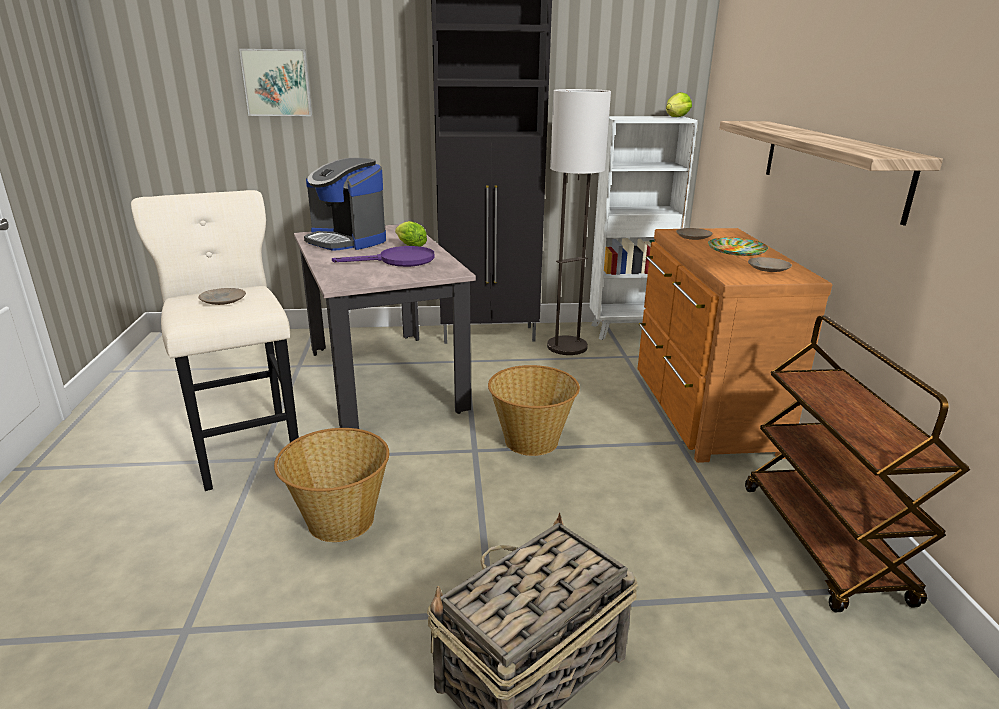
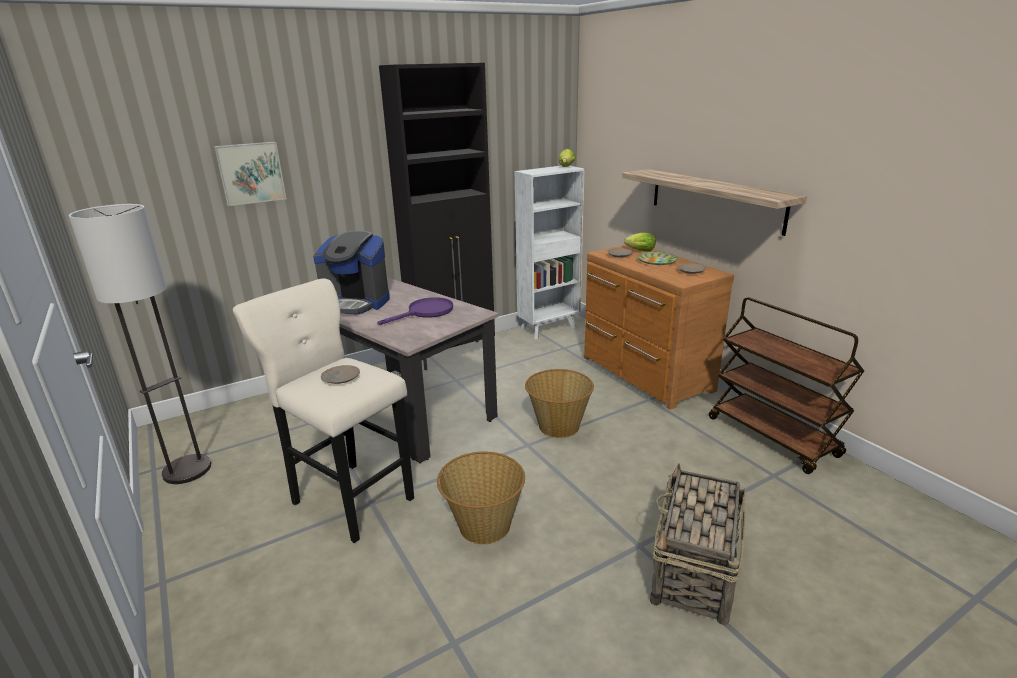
camera: 25 degrees left, 0 degrees up
(409, 246) = (414, 298): lettuce -> lettuce (638, 251)
(567, 346) = (518, 350): floor lamp -> floor lamp (187, 470)

